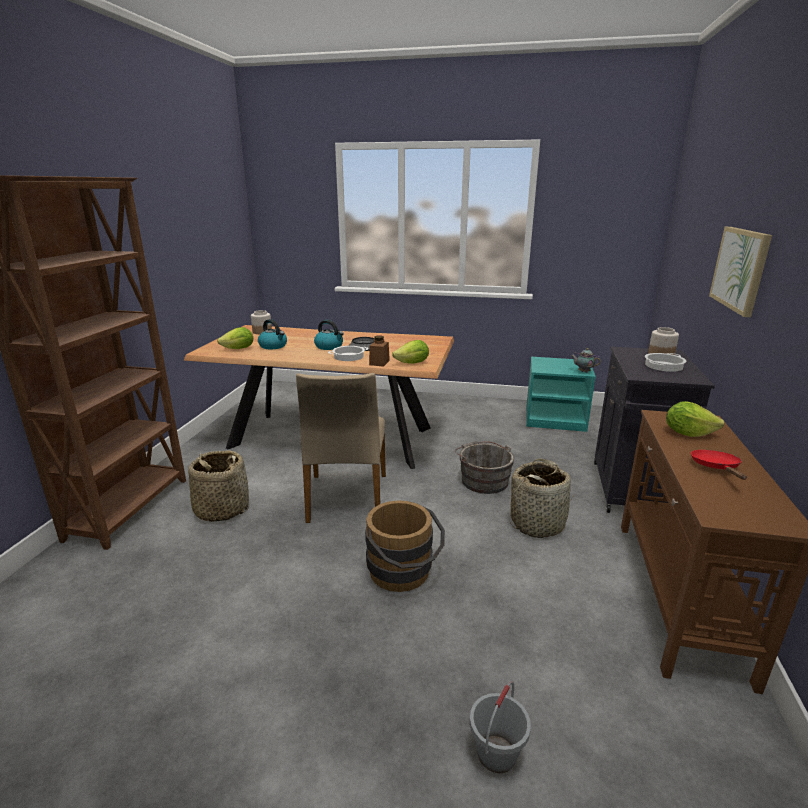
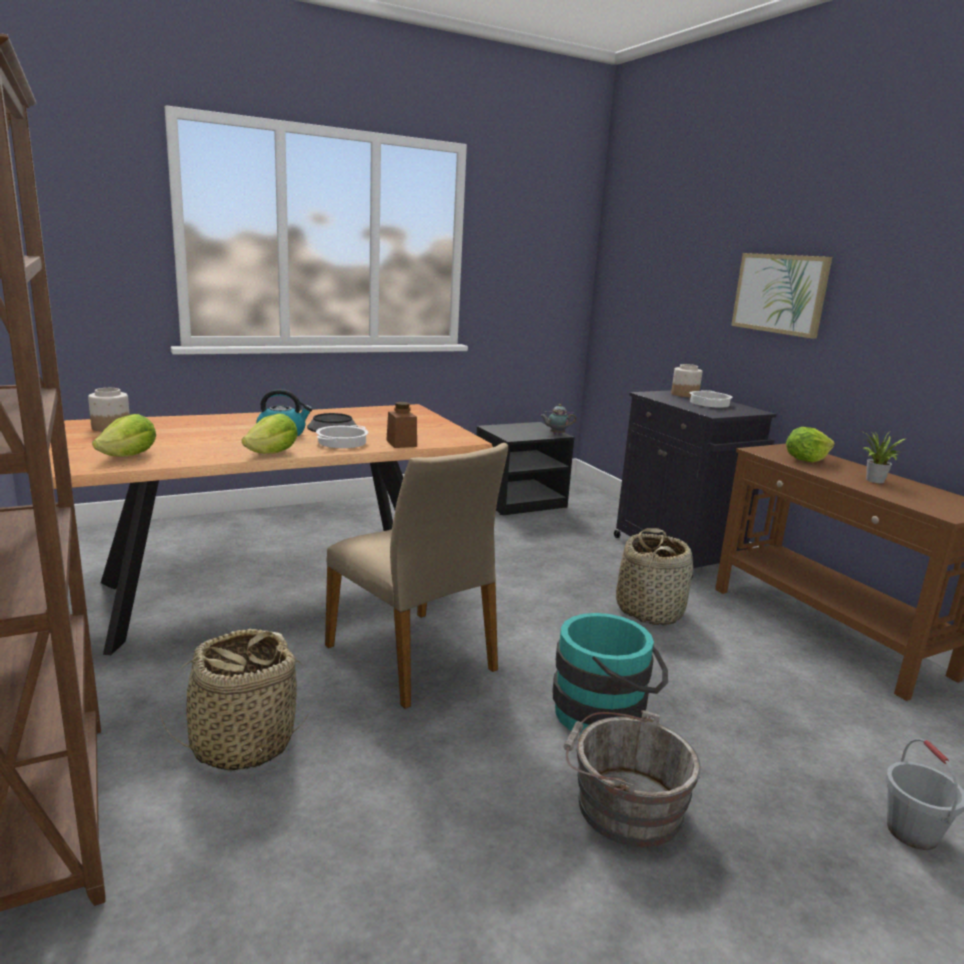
camera: 40 degrees left, 5 degrees down
(273, 346) = (186, 444): kettle -> none
(403, 574) = (606, 715): brown bucket -> turquoise bucket
(412, 363) = (444, 438): lettuce -> lettuce (273, 453)
(483, 480) = (539, 584): grey bucket -> grey bucket (622, 806)
(555, 419) = (519, 501): turquoise nightstand -> black nightstand
(716, 467) = (874, 481): red frying pan -> potted plant

